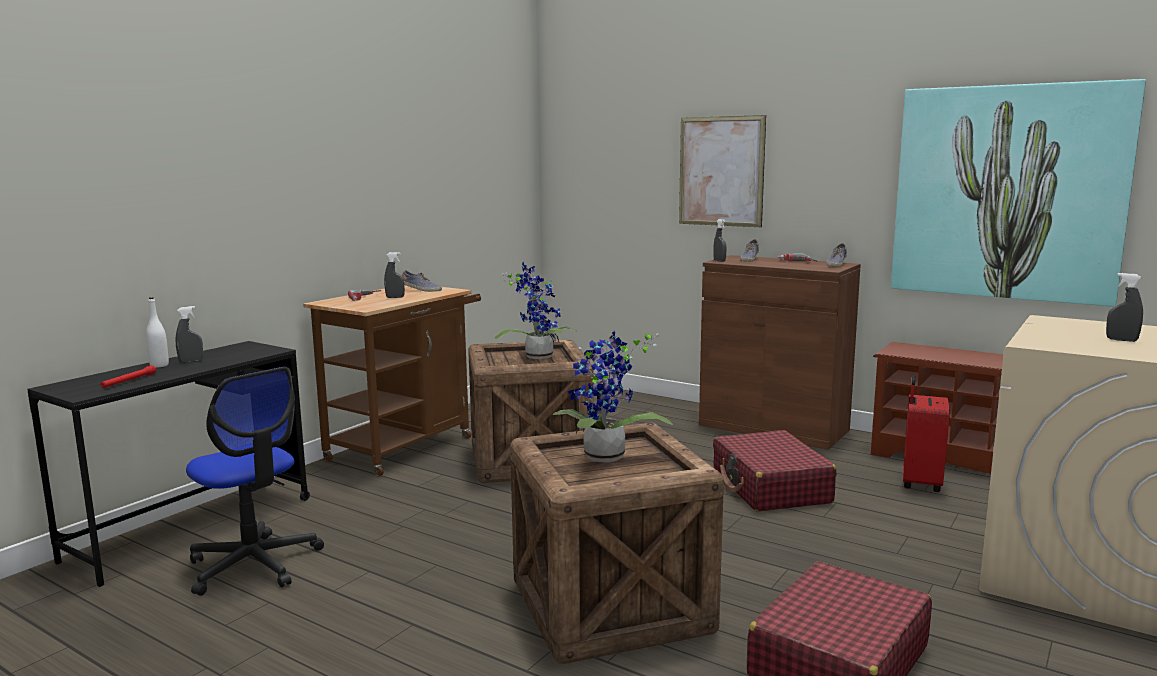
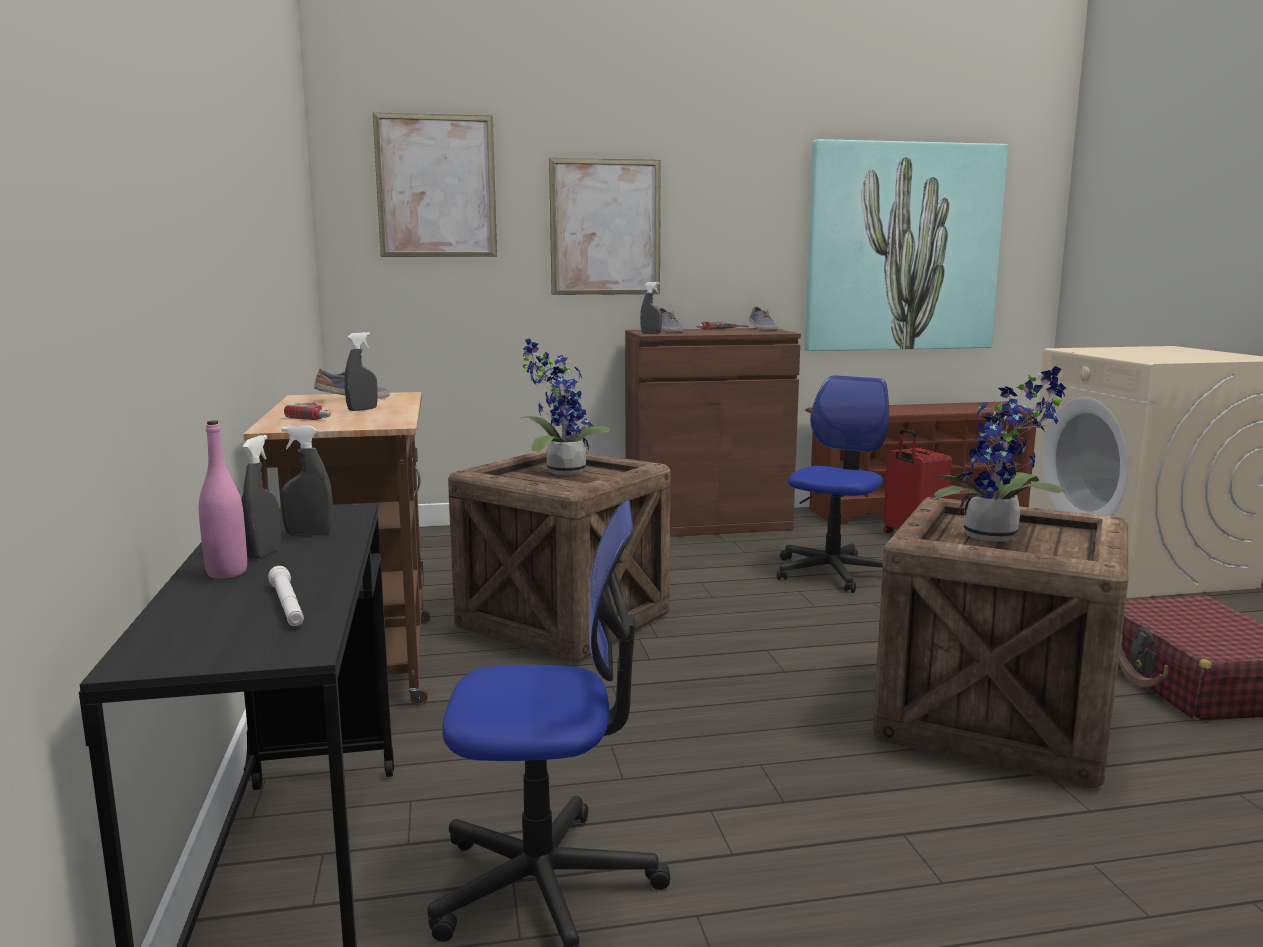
camera: 45 degrees left, 0 degrees up
(129, 381) = (287, 606): red flashlight -> white flashlight
(159, 365) = (227, 573): white bottle -> pink bottle
(607, 142) = (436, 186): none -> picture
(770, 487) = (832, 573): red suitcase -> office chair
(1121, 340) = (1169, 354): grey spray bottle -> grey spray bottle (309, 534)

